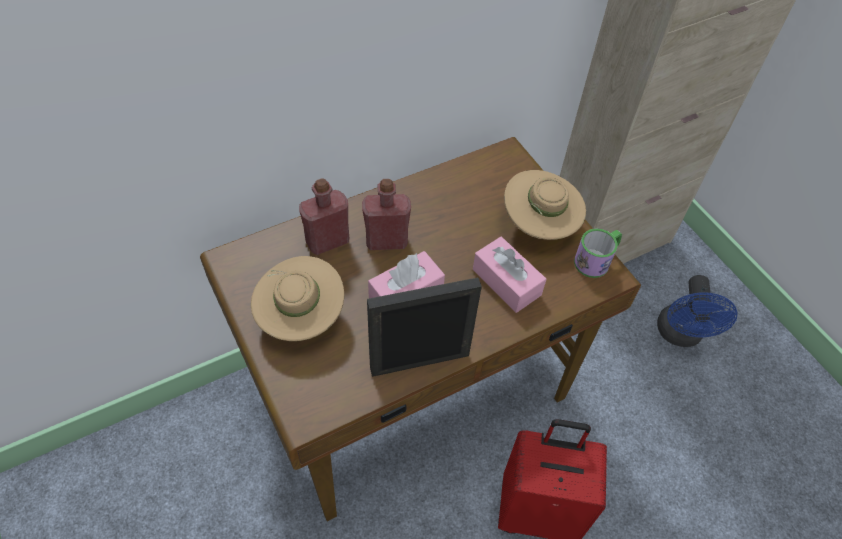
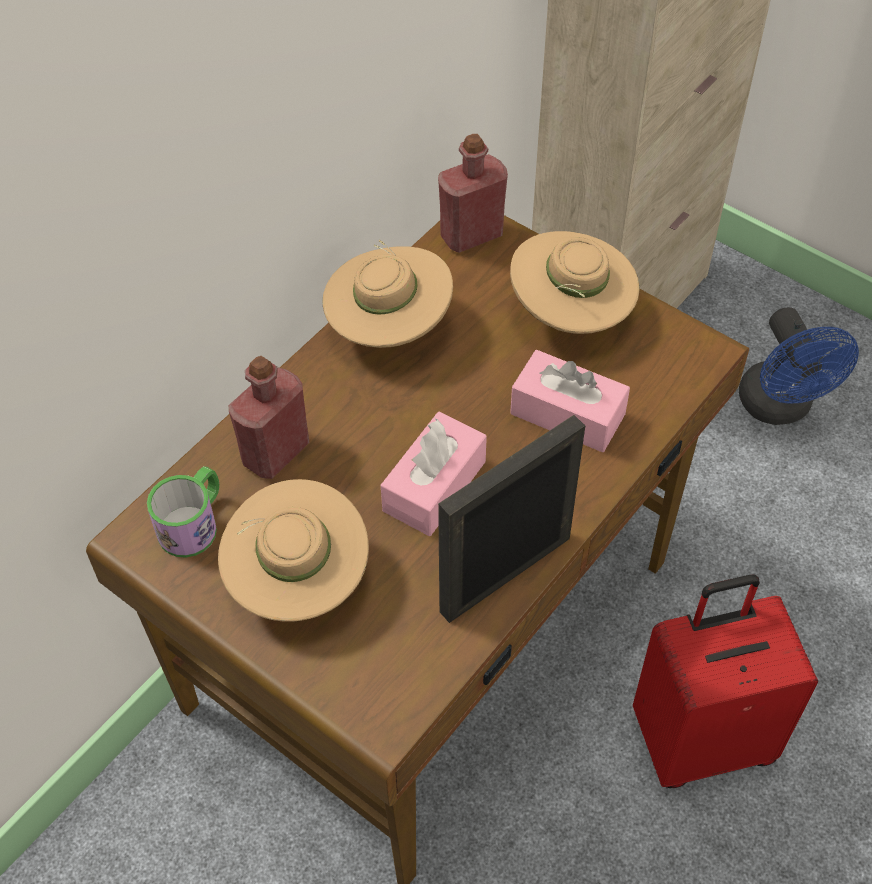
camera: 20 degrees left, 0 degrees up
(386, 241) = (364, 419): red bottle -> red bottle (471, 235)
(428, 195) = (389, 327): none -> beige hat
(596, 260) = (674, 336): mug -> mug (194, 523)

